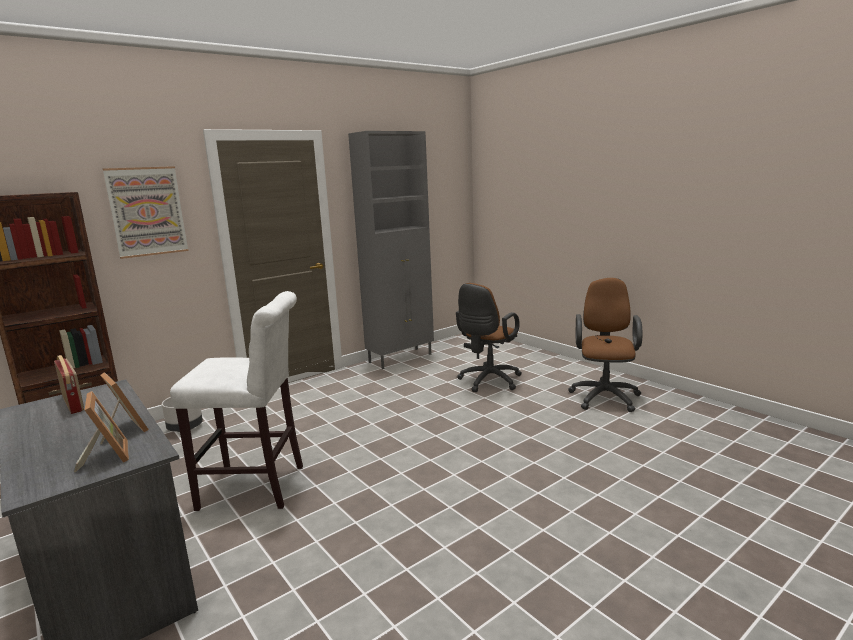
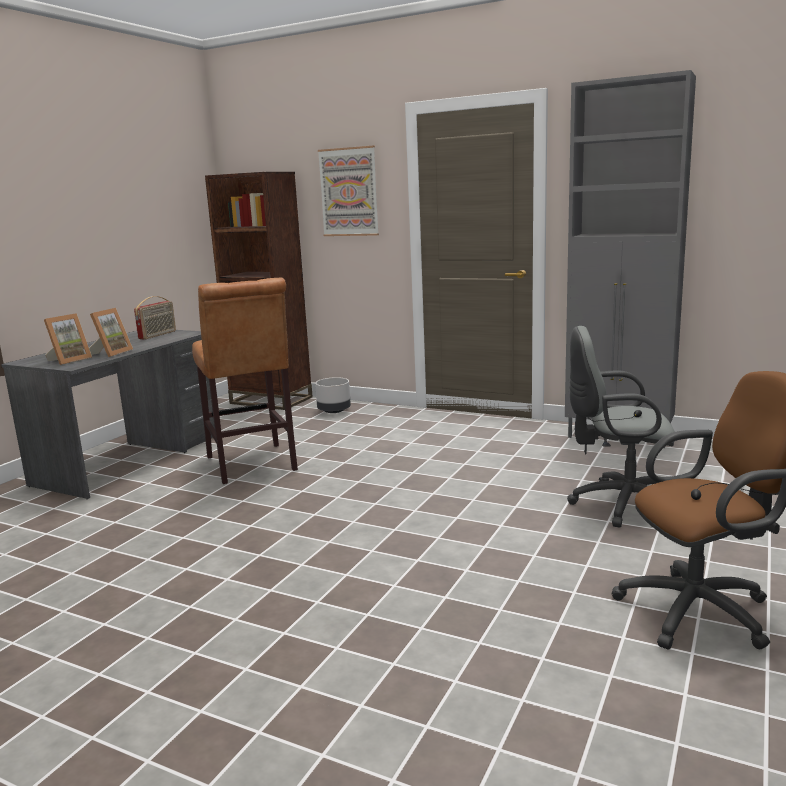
camera: 65 degrees right, 0 degrees up
(258, 487) = (252, 466): white stool -> brown stool
(488, 382) = (620, 504): brown office chair -> grey office chair

